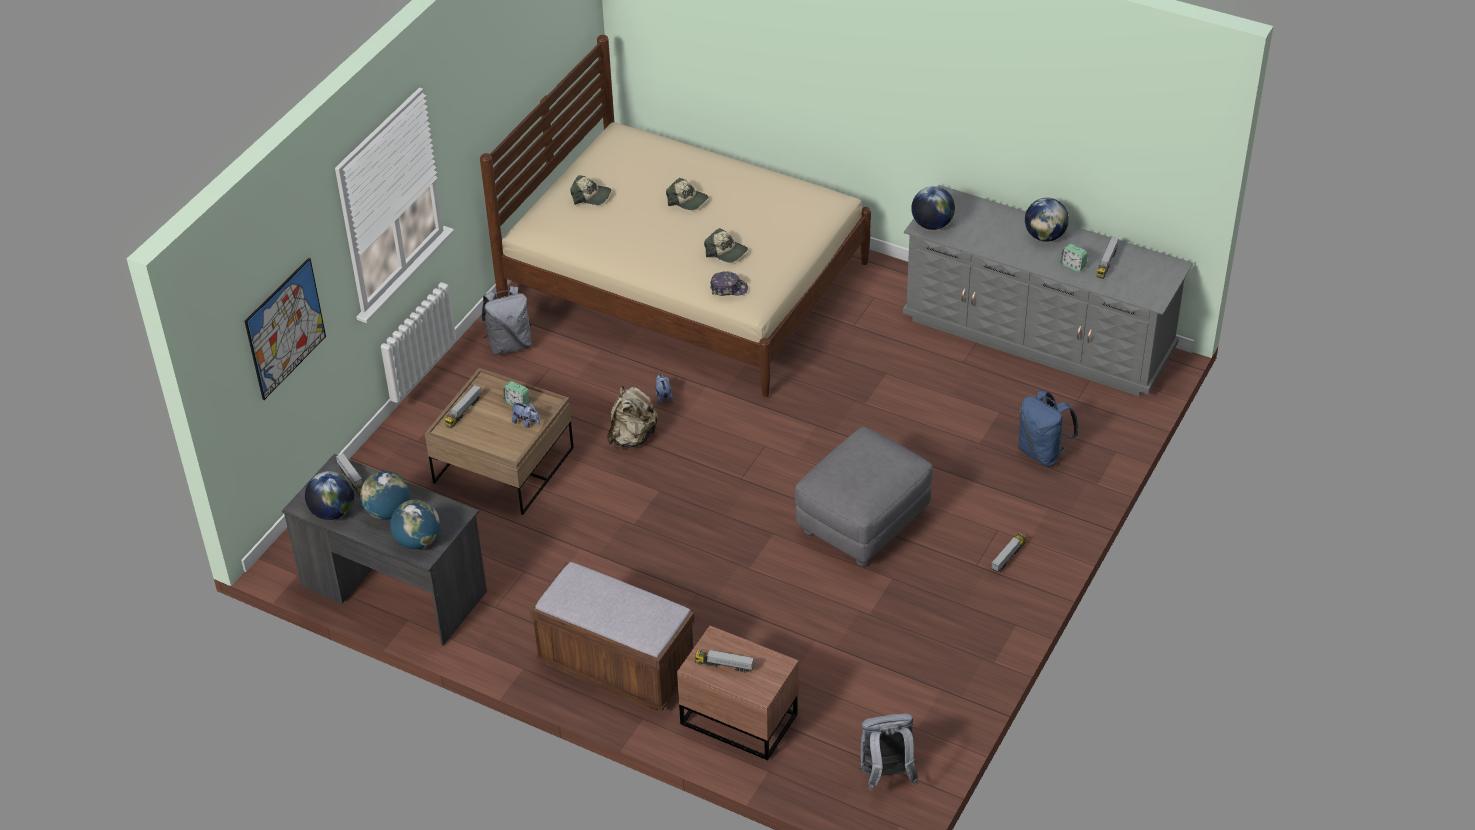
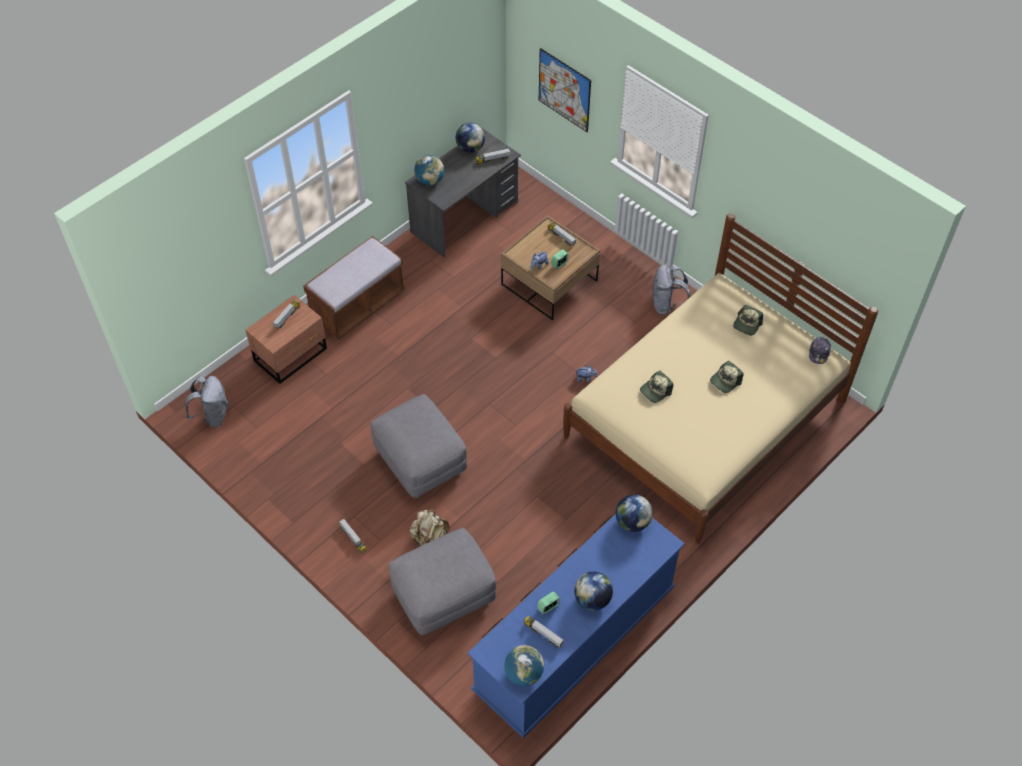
camera: 105 degrees right, 10 degrees up
(388, 512) = (459, 171): globe -> globe (523, 673)
(632, 437) = (551, 353): beige backpack -> beige backpack (430, 540)
(728, 288) = (613, 383): cap -> cap (819, 353)
(1038, 335) = (574, 640): grey dresser -> blue dresser
(1042, 453) = (443, 596): blue backpack -> grey ottoman

